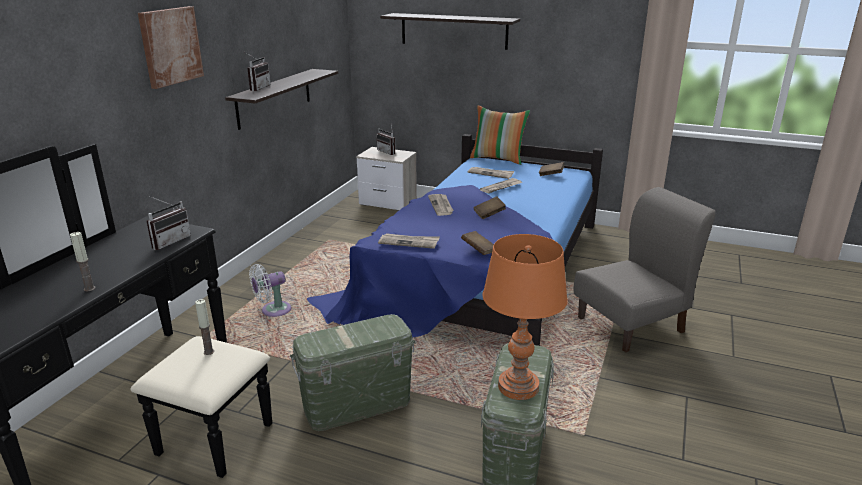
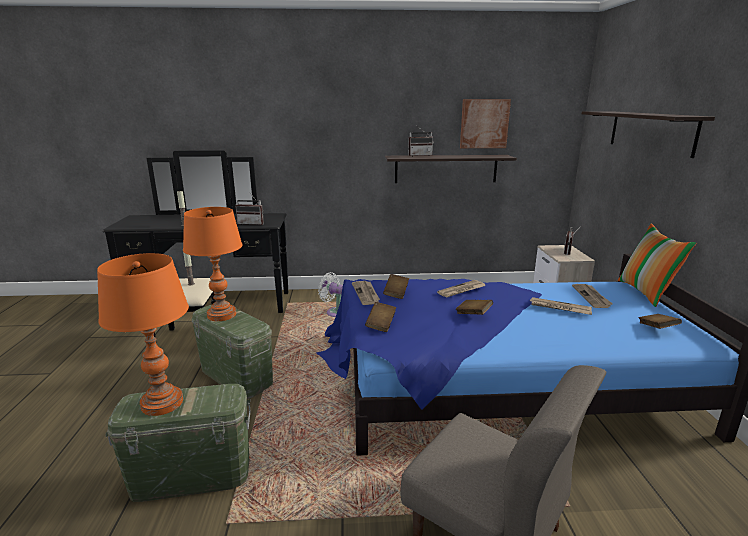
camera: 65 degrees right, 5 degrees down
(170, 46) = (336, 110): picture -> picture (484, 124)
(339, 339) = (221, 315): none -> orange table lamp
(421, 230) = (396, 293): none -> brown book

